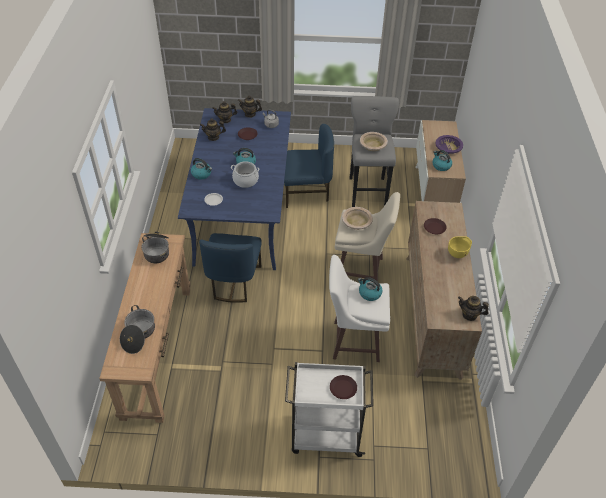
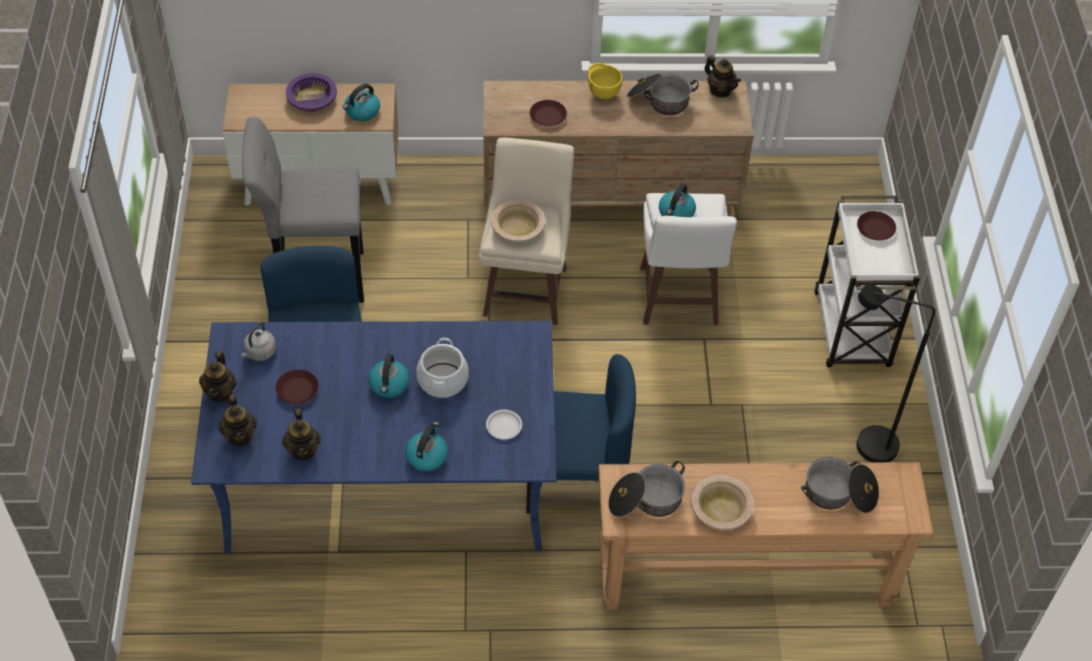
camera: 95 degrees left, 5 degrees up
(234, 426) = (864, 444): none -> black floor lamp
(373, 145) = (320, 194): beige bowl -> beige bowl (720, 509)
(455, 281) = (659, 100): none -> cooking pot
(469, 315) = (720, 90): teapot -> teapot turned 60 degrees counterclockwise

